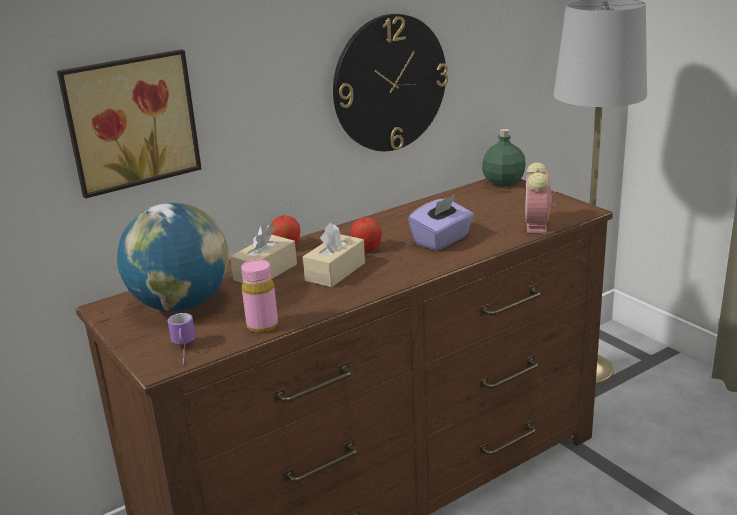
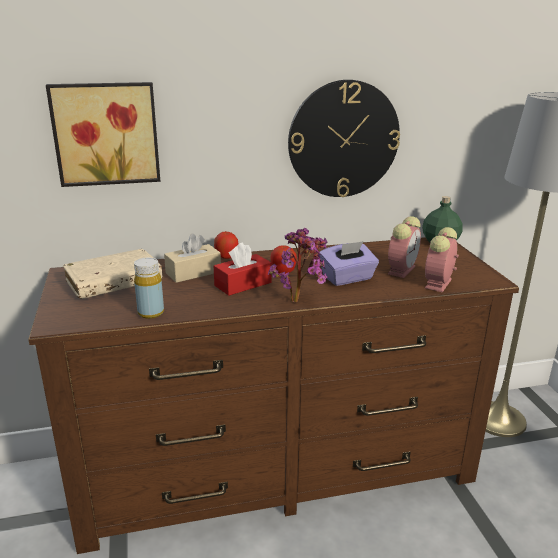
camera: 20 degrees right, 0 degrees up
(181, 304) = (114, 282): globe -> beige book
(183, 352) = (79, 318): mug -> none
(262, 326) = (151, 313): pink bottle -> yellow bottle
(335, 271) = (243, 284): beige tissue box -> red tissue box
(413, 275) = (299, 301): none -> potted plant
(488, 219) = (401, 269): none -> alarm clock

